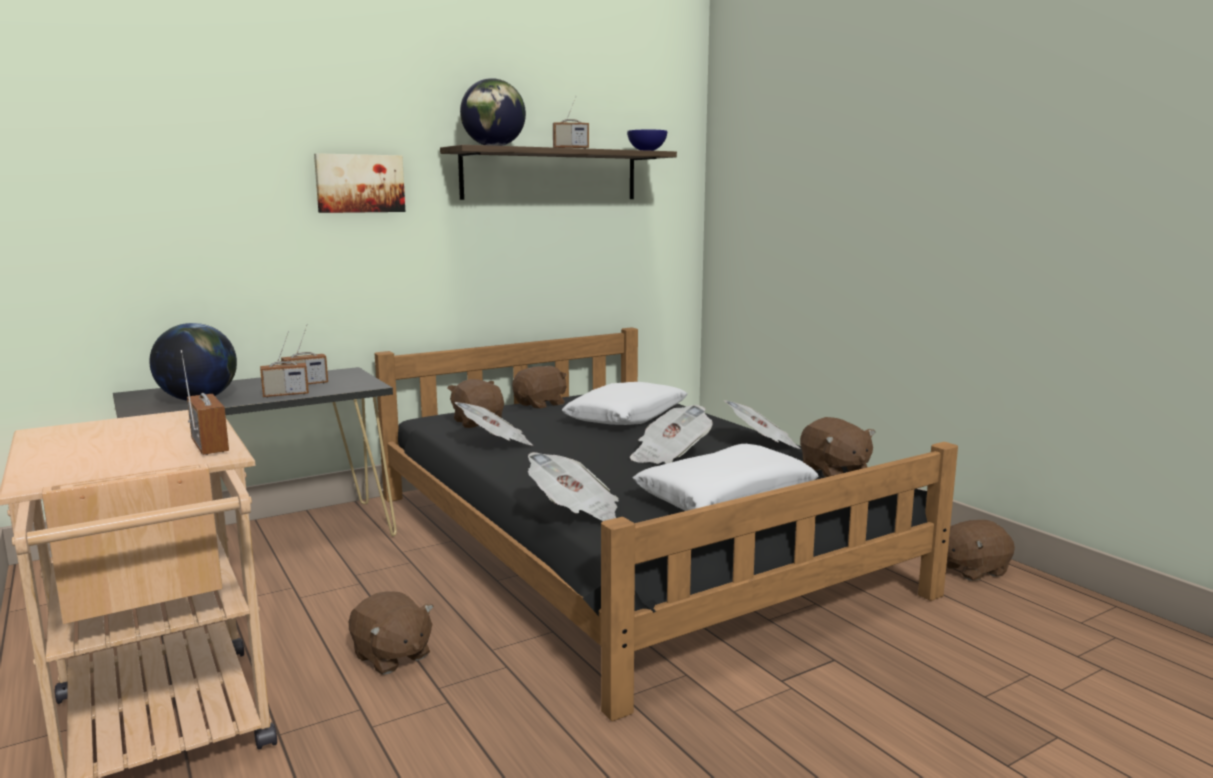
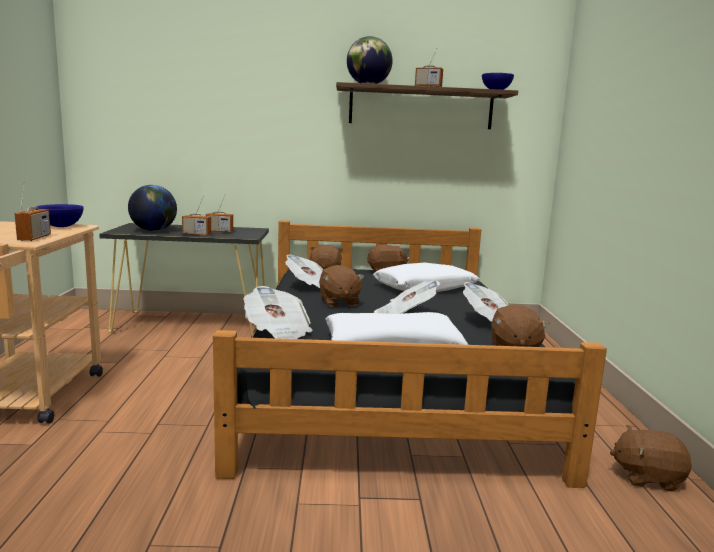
camera: 30 degrees right, 0 degrees up
(174, 419) = (61, 226): none -> blue bowl
(359, 183) = (280, 109): picture -> none
(391, 656) = (160, 399): brown plush toy -> brown plush toy (338, 302)

